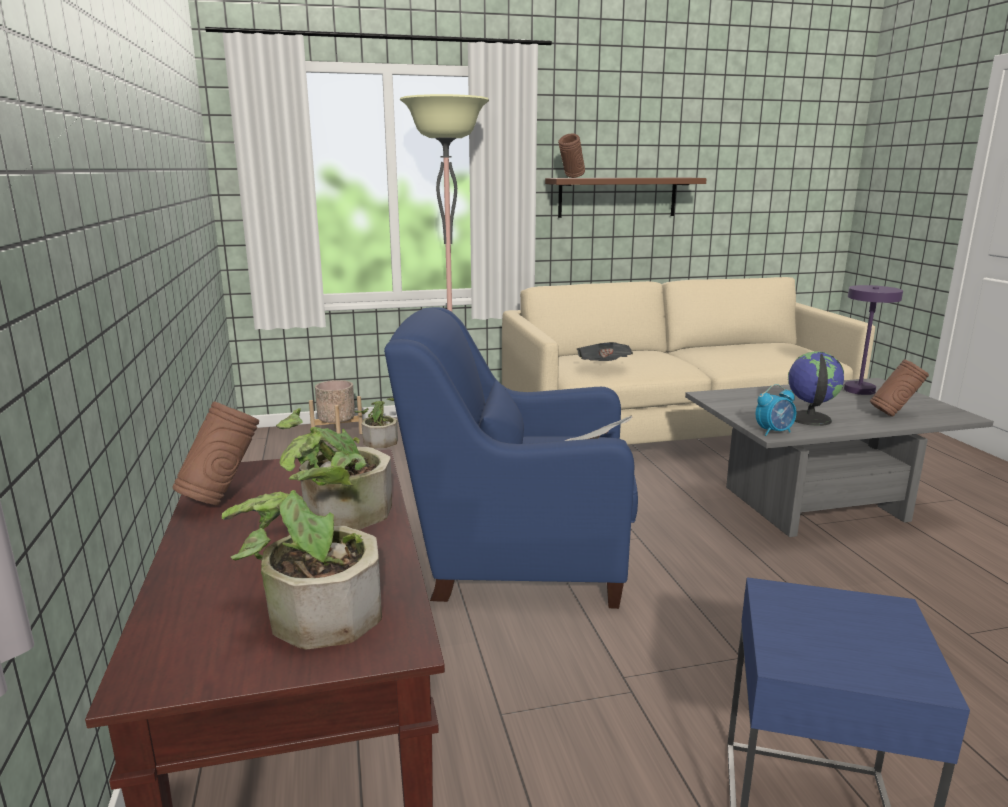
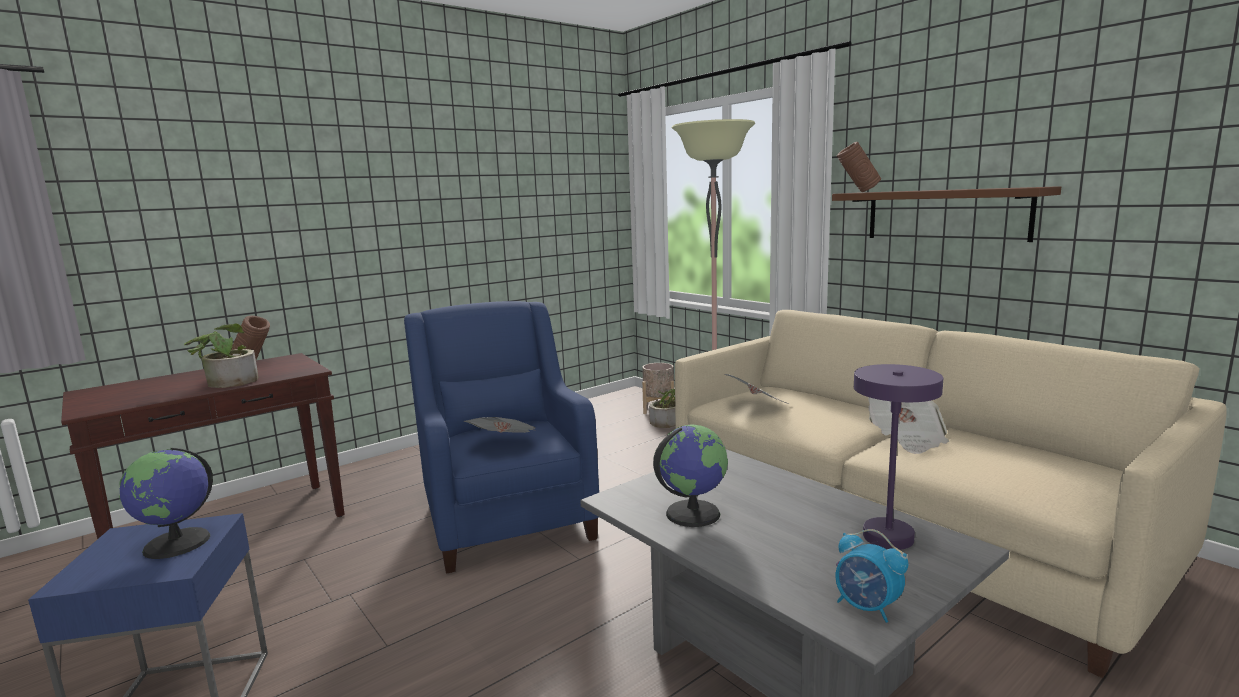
camera: 65 degrees right, 5 degrees down
(313, 610) = (124, 397): potted plant -> none
(713, 356) = (906, 439): none -> newspaper
(774, 432) = (618, 499): alarm clock -> alarm clock (867, 608)
(827, 613) = (177, 543): none -> globe
(893, 415) = (782, 567): brown vase -> none

